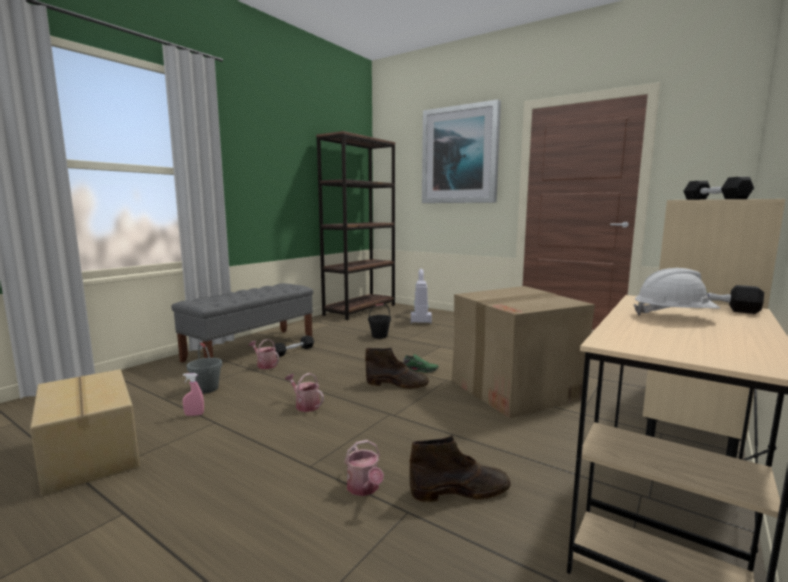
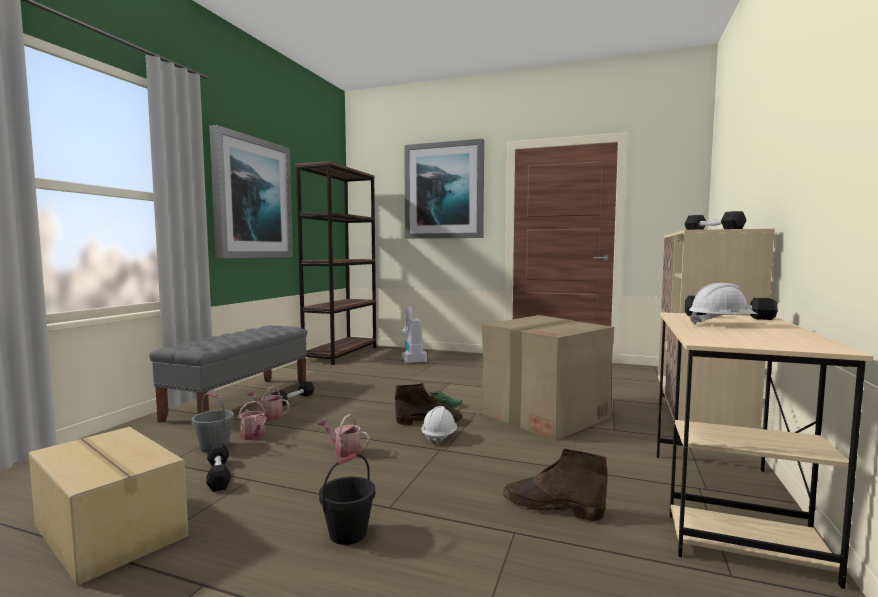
camera: 15 degrees left, 5 degrees down
(194, 414) = (218, 475): pink spray bottle -> black dumbbell
(272, 169) = (252, 198): none -> picture
(364, 488) = (459, 519): watering can -> watering can (254, 436)
(379, 336) = (380, 378): black bucket -> black bucket (348, 534)
(397, 401) = (439, 437): none -> white hard hat
(461, 491) = (551, 507): brown boot -> brown boot turned 135 degrees counterclockwise

